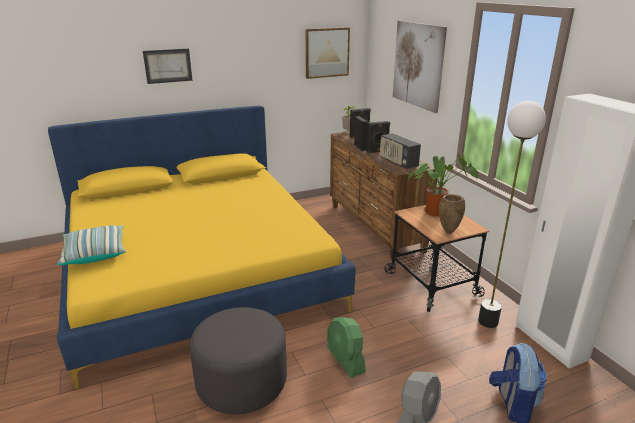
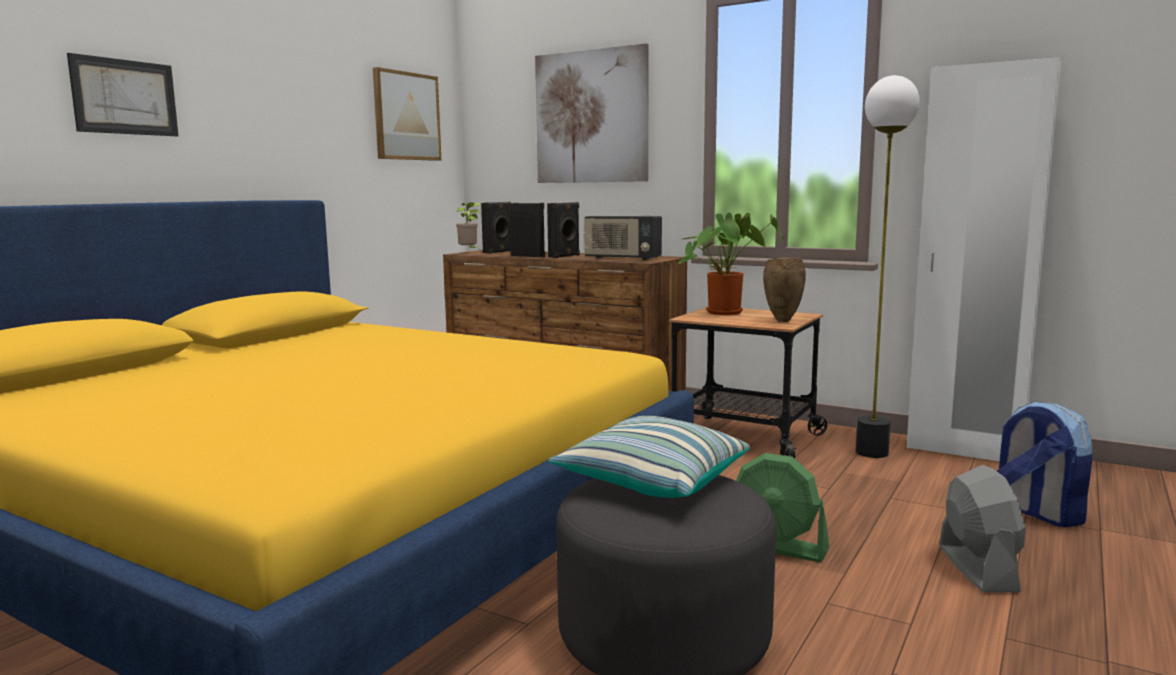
camera: 35 degrees left, 15 degrees down
(94, 253) = (173, 447): pillow -> pillow (651, 482)

